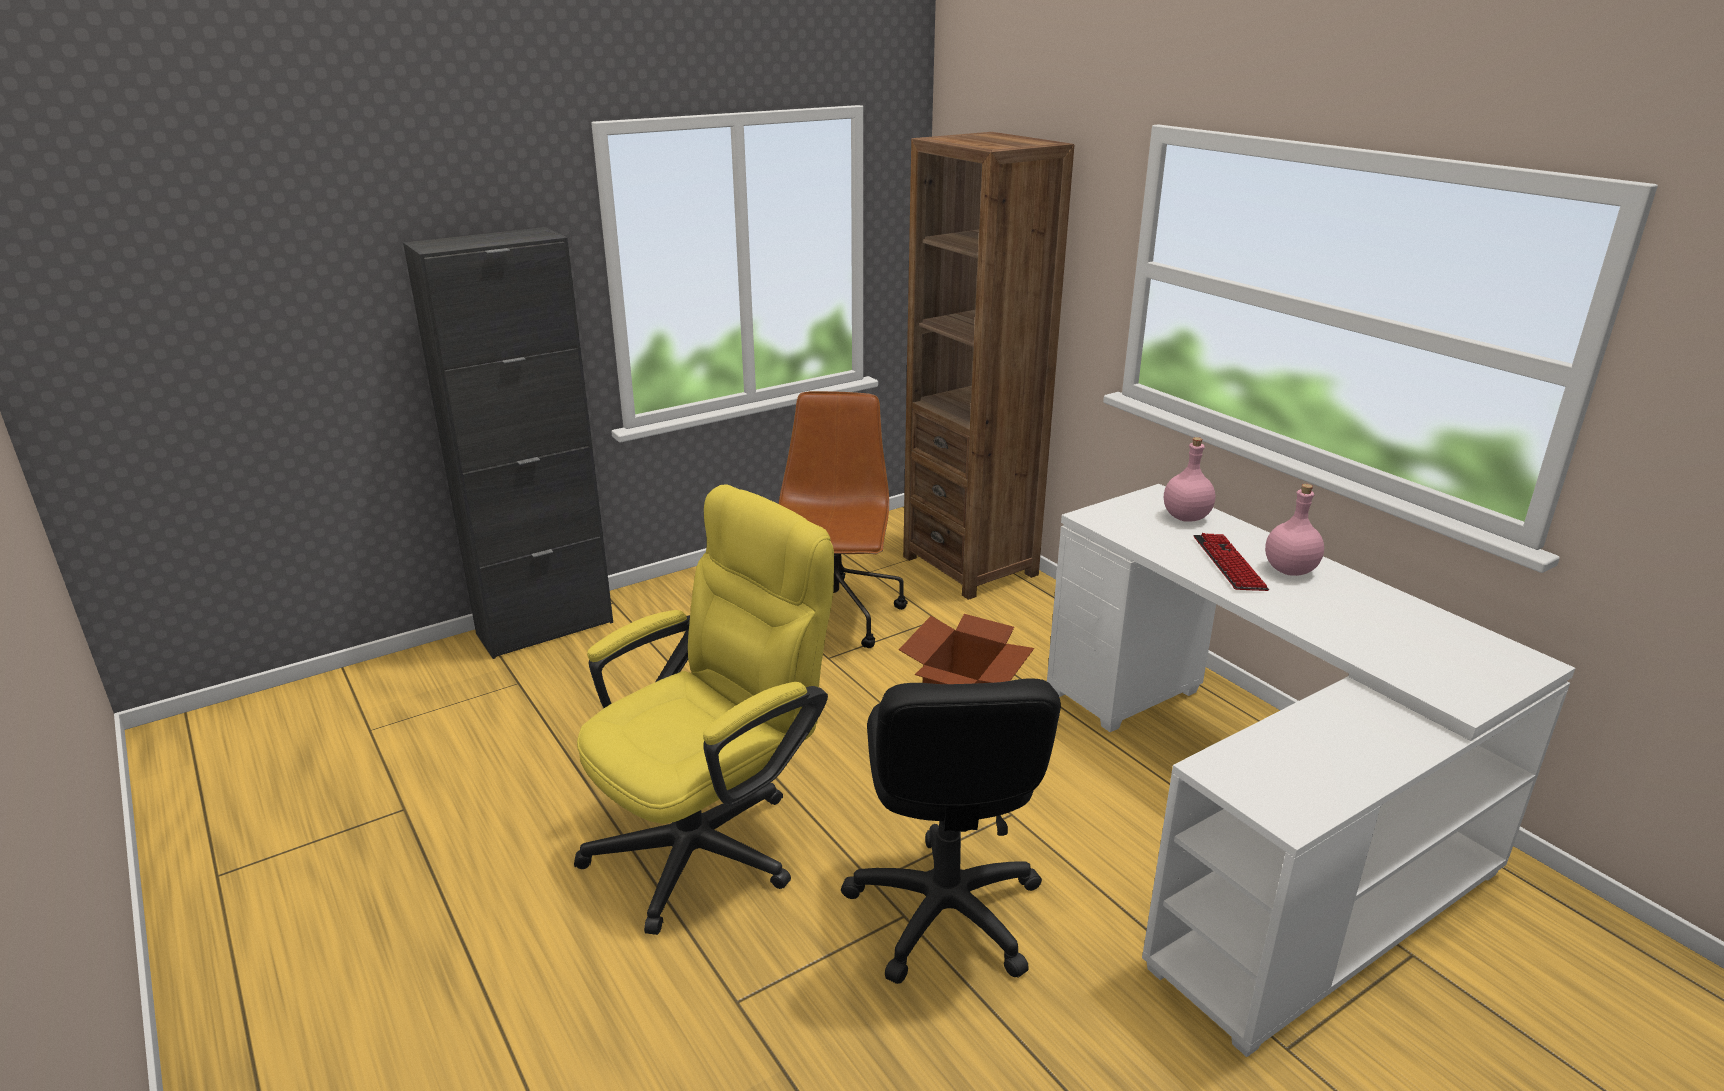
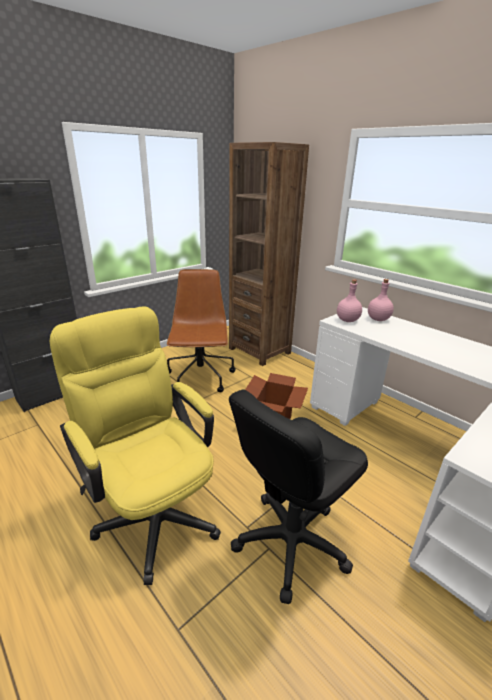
camera: 10 degrees left, 0 degrees up
(712, 840) = (152, 510): yellow office chair -> yellow office chair turned 75 degrees counterclockwise
(944, 912) = (290, 542): black office chair -> black office chair turned 60 degrees clockwise
(1229, 564) = (410, 339): keyboard -> none
(1290, 571) = (441, 341): pink bottle -> pink bottle (347, 320)

